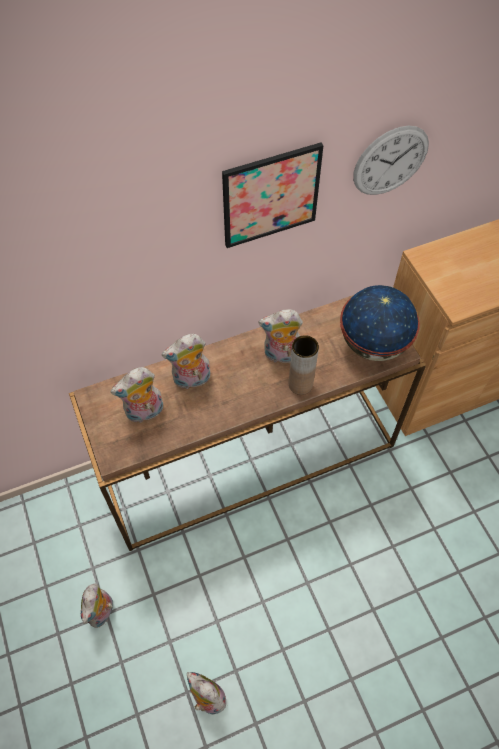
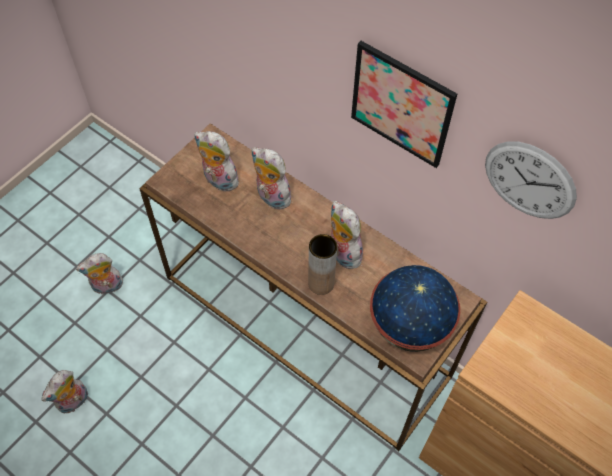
camera: 60 degrees right, 0 degrees up
(207, 698) = (74, 402): plush toy -> plush toy turned 150 degrees counterclockwise

